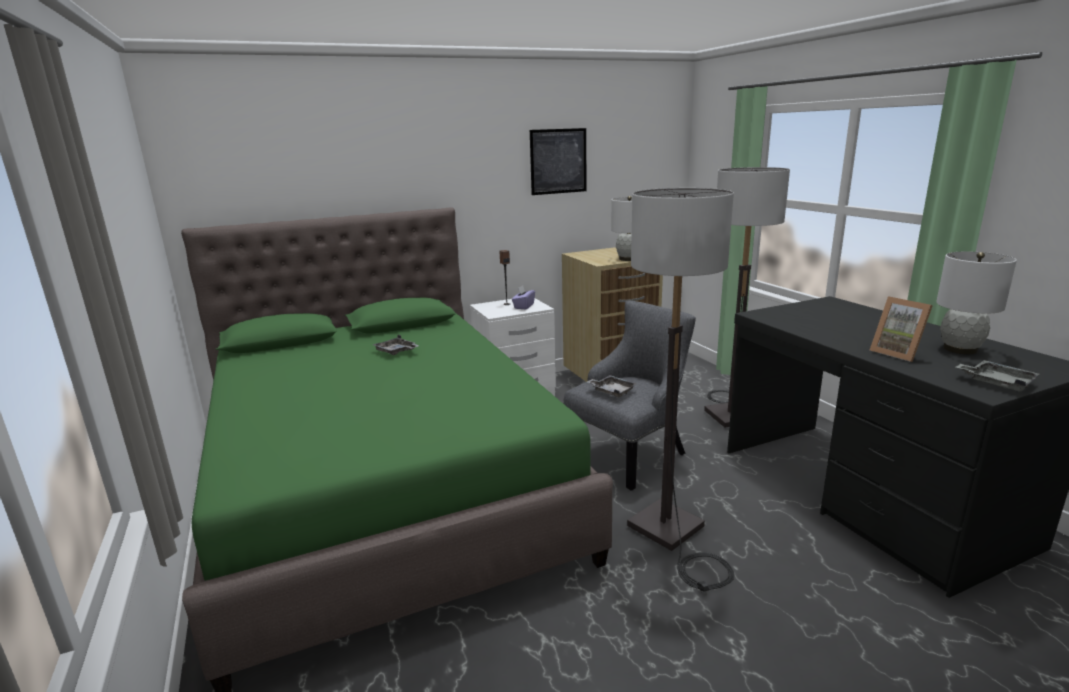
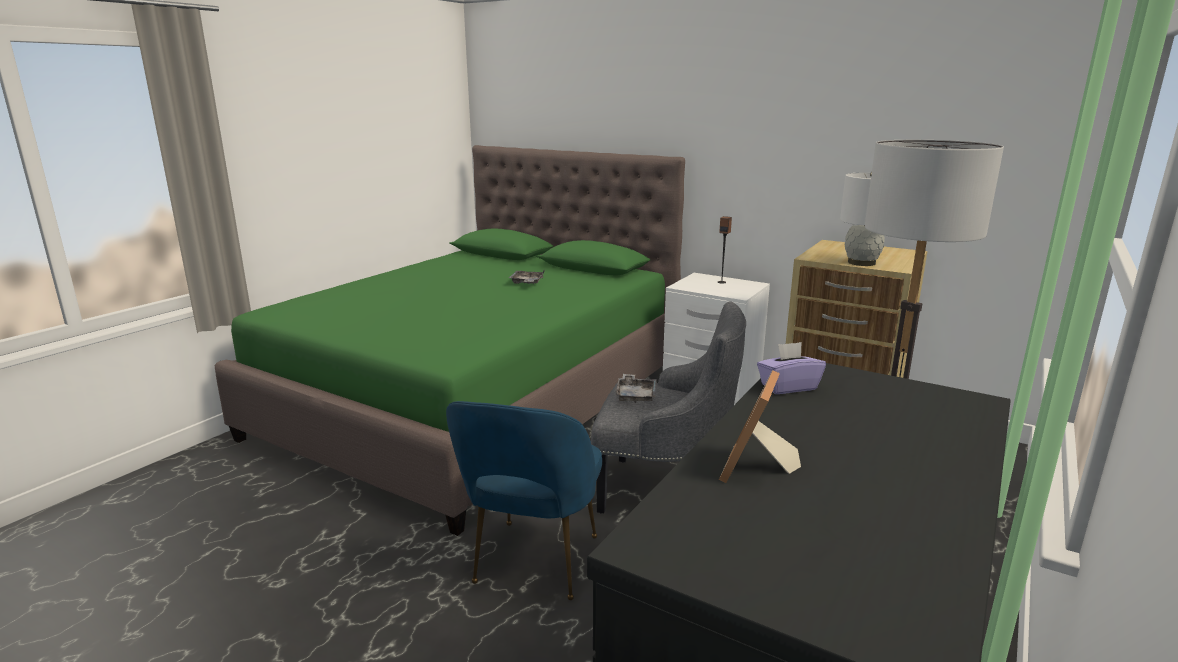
camera: 55 degrees right, 0 degrees up
(523, 306) = (728, 289): purple tissue box -> purple tissue box (788, 387)
(558, 161) = (838, 115): picture -> none
(676, 540) = (533, 567): floor lamp -> blue chair
(959, 349) = (861, 522): white table lamp -> none
(997, 382) = (707, 559): grey tray -> none

